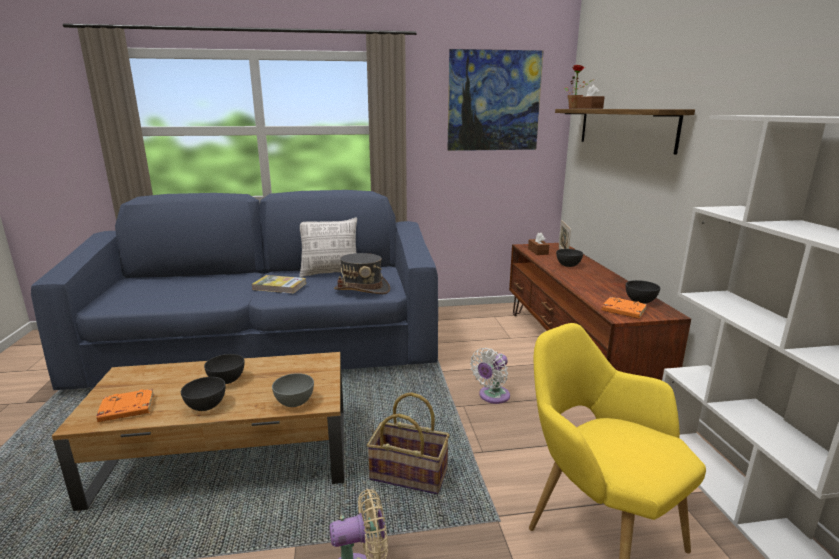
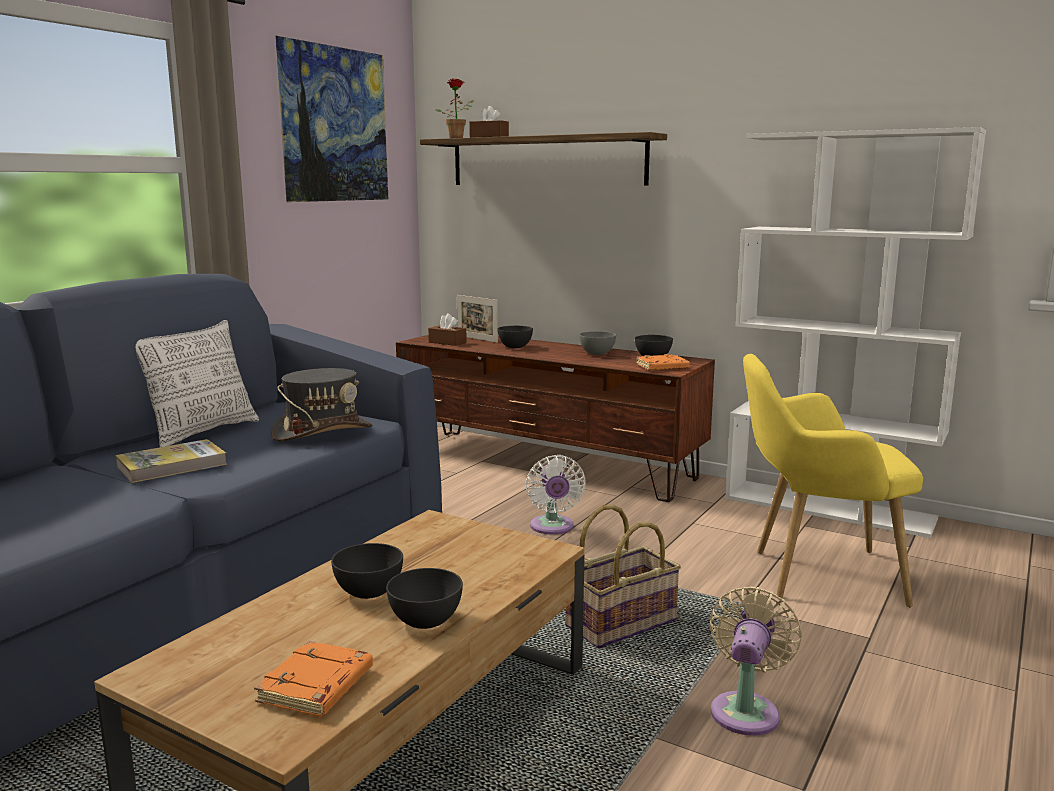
camera: 50 degrees left, 5 degrees down
(294, 402) = (519, 565): grey bowl -> grey bowl (596, 354)

